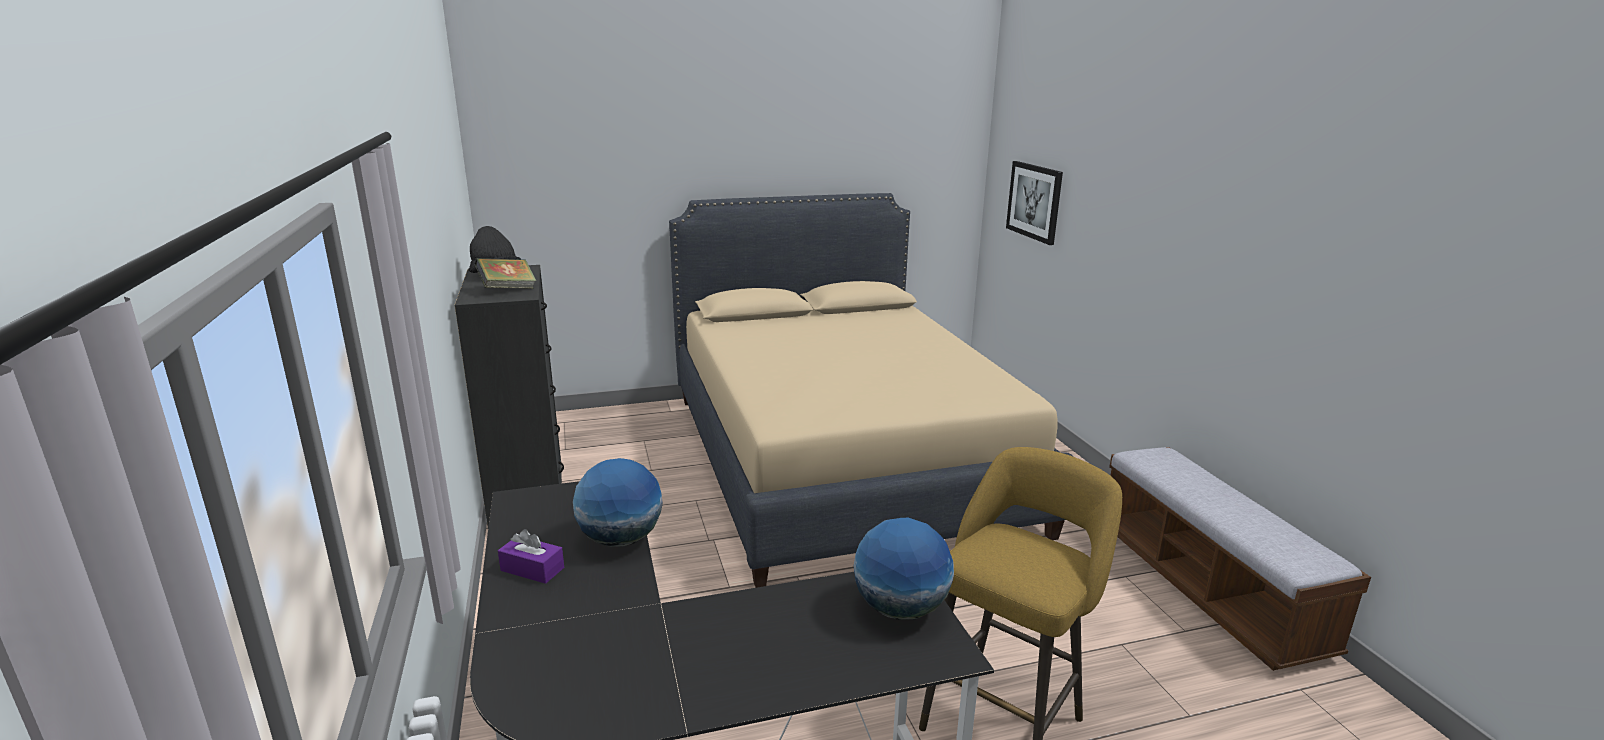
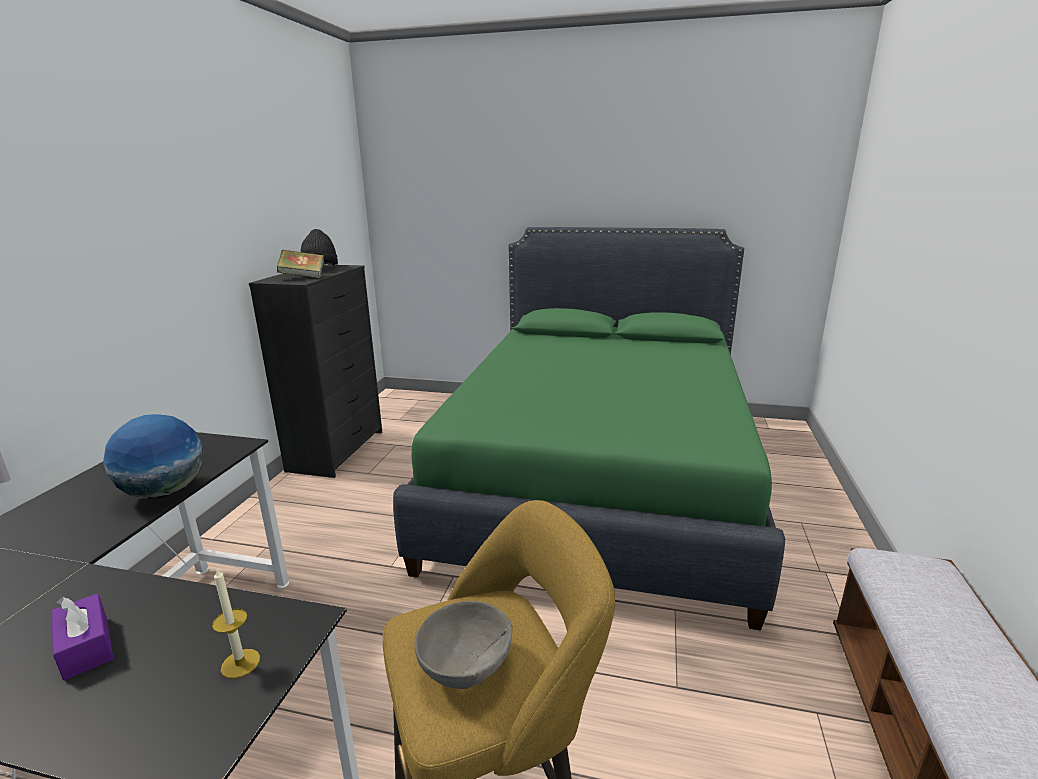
camera: 30 degrees right, 0 degrees up
(532, 569) = (75, 498): purple tissue box -> purple tissue box (86, 647)
(841, 459) = (599, 477): beige bed -> green bed
(900, 609) = (240, 663): globe -> candle
(1030, 564) = (466, 666): none -> grey bowl
(1034, 201) = (875, 238): picture -> none

